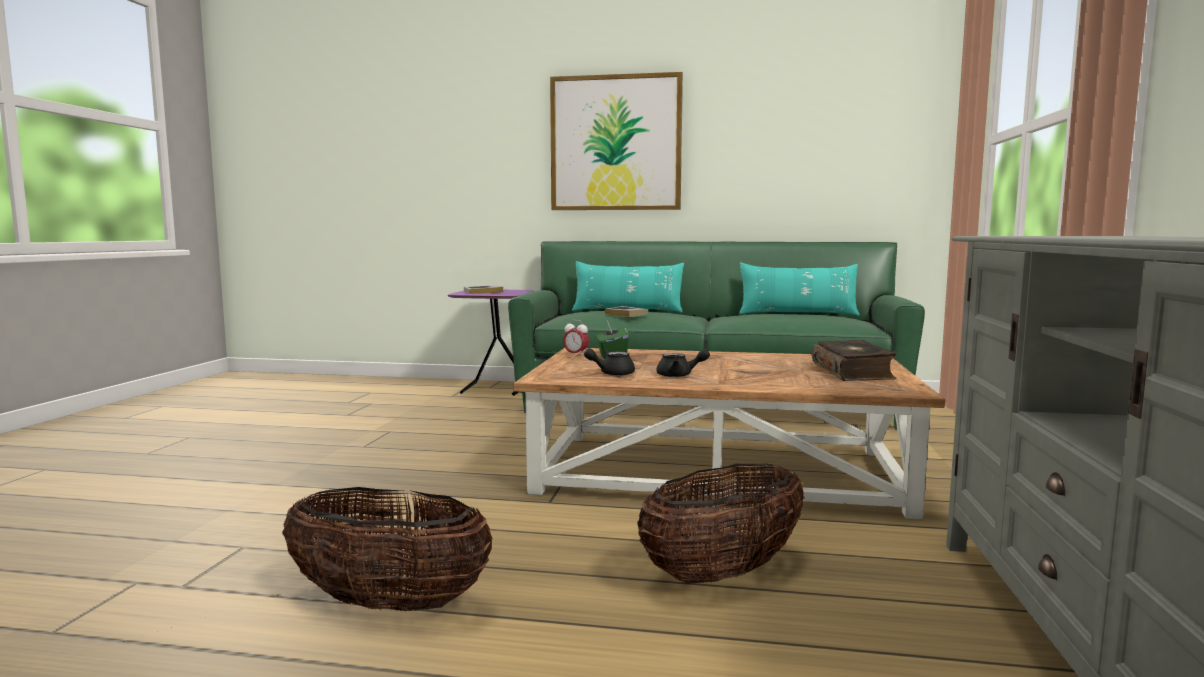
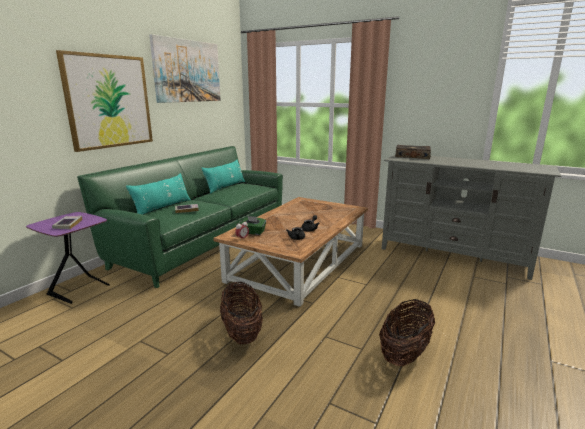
camera: 70 degrees left, 10 degrees up
(723, 573) = (391, 283): basket -> basket (242, 332)
(788, 87) = (187, 71): none -> picture
(853, 372) = (323, 207): book -> book (412, 156)

